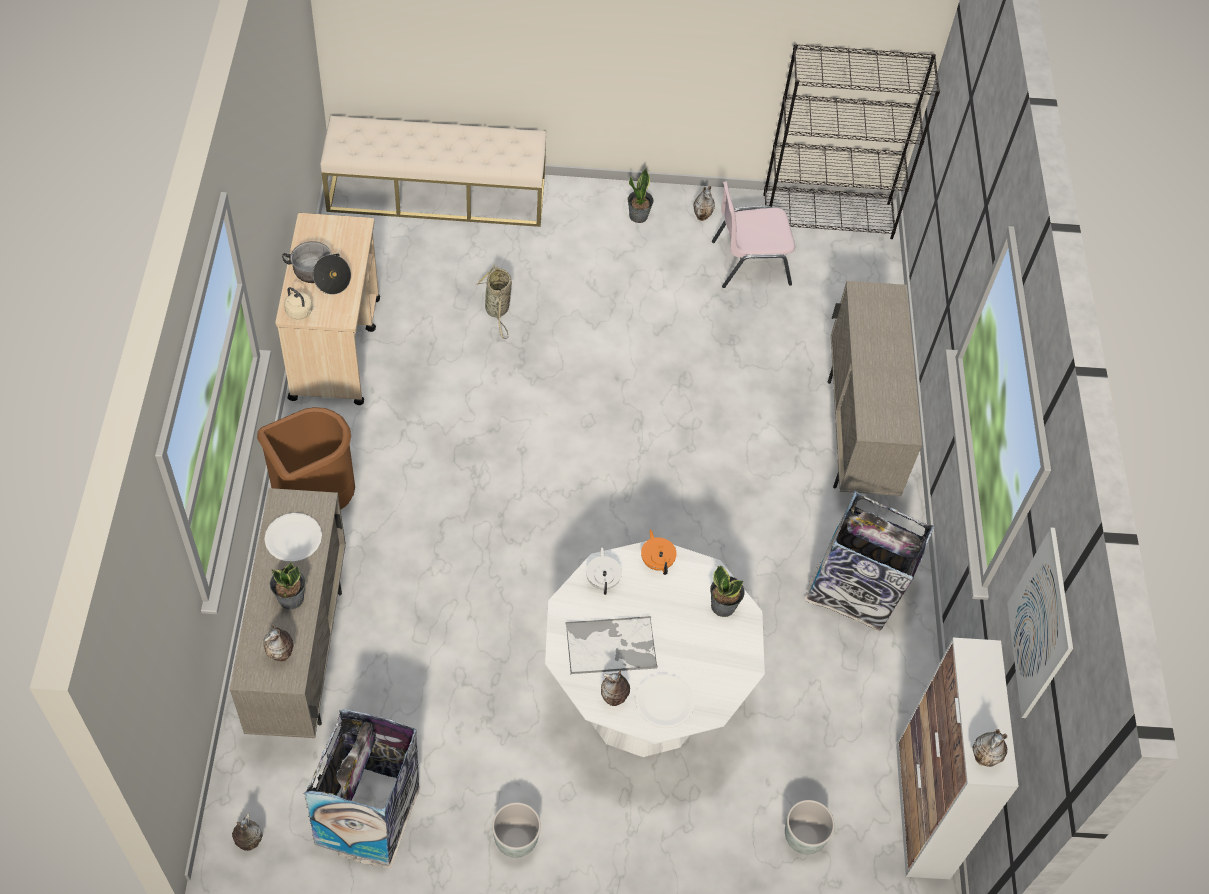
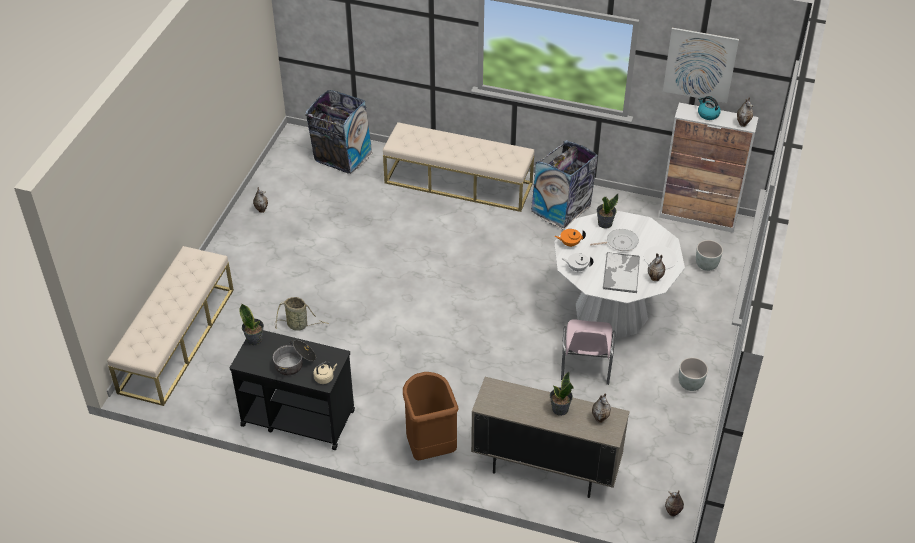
camera: 70 degrees left, 10 degrees down
(293, 538) = (515, 402): white plate -> none
(336, 347) = (297, 417): beige cart -> black cart
(369, 813) = (662, 450): trash can -> trash can (342, 157)
(638, 216) = (247, 239): potted plant -> potted plant (255, 339)
(683, 634) = (620, 242): none -> frying pan
(749, 262) = (309, 197): pink chair -> pink chair (585, 363)
(828, 216) = (287, 154): black bookcase -> none
(857, 436) = (458, 183): beige cabinet -> beige bench
(985, 693) = (707, 114): none -> kettle

